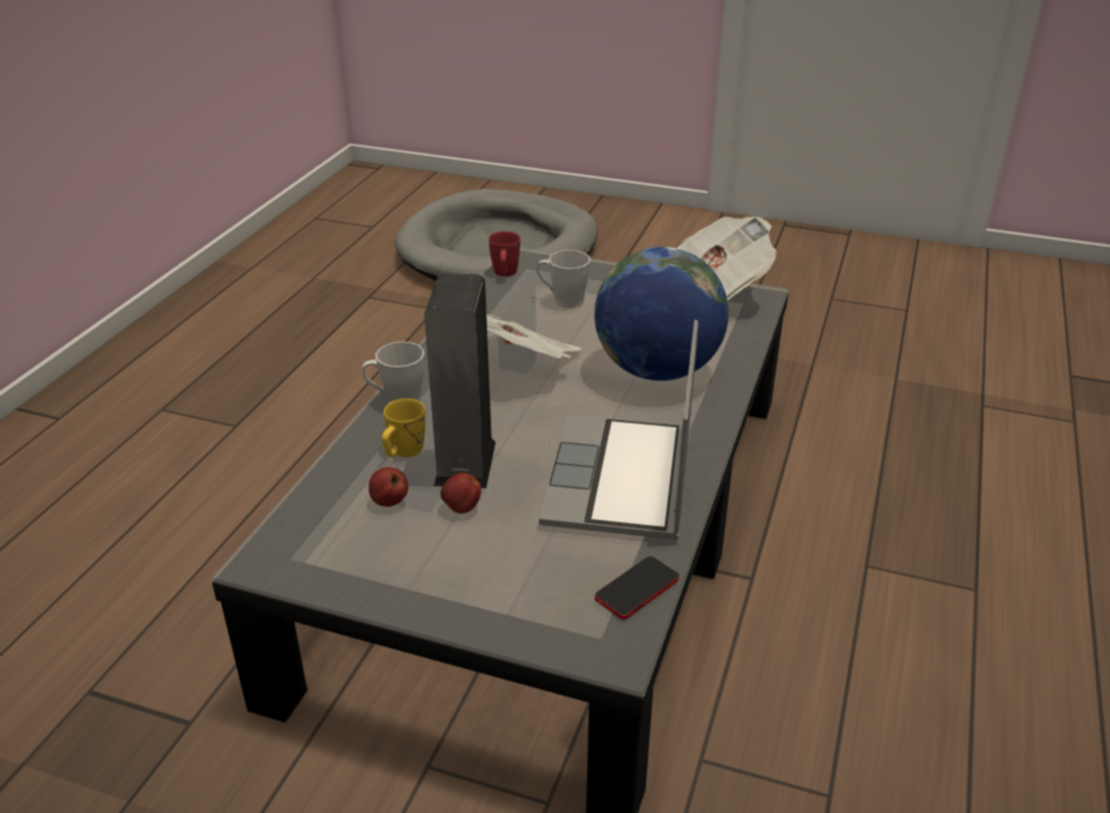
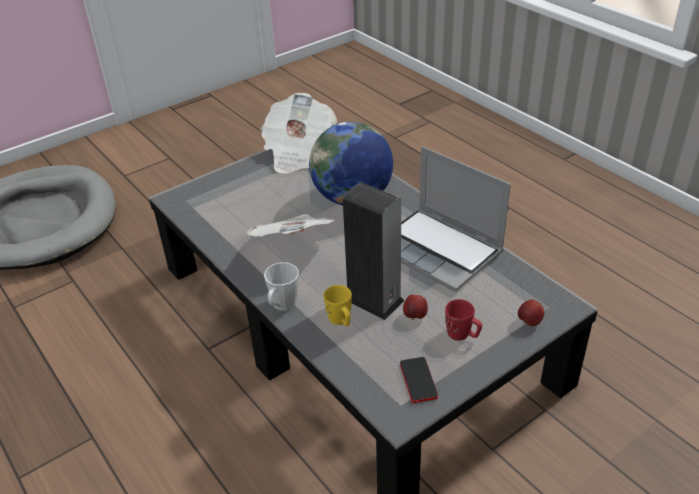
camera: 55 degrees left, 5 degrees up
(389, 502) = (385, 343): apple -> apple (529, 322)
(505, 273) = (185, 210): red mug -> red mug (462, 335)
(563, 300) = (243, 200): grey mug -> none
(637, 589) = (526, 280): phone -> phone (418, 380)

